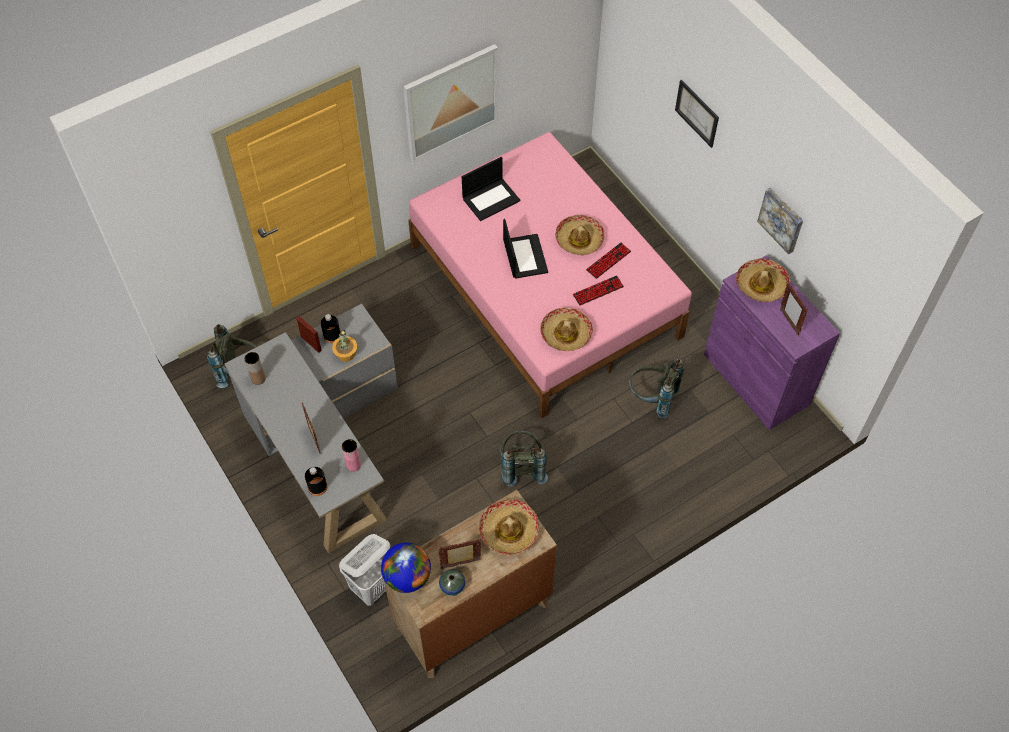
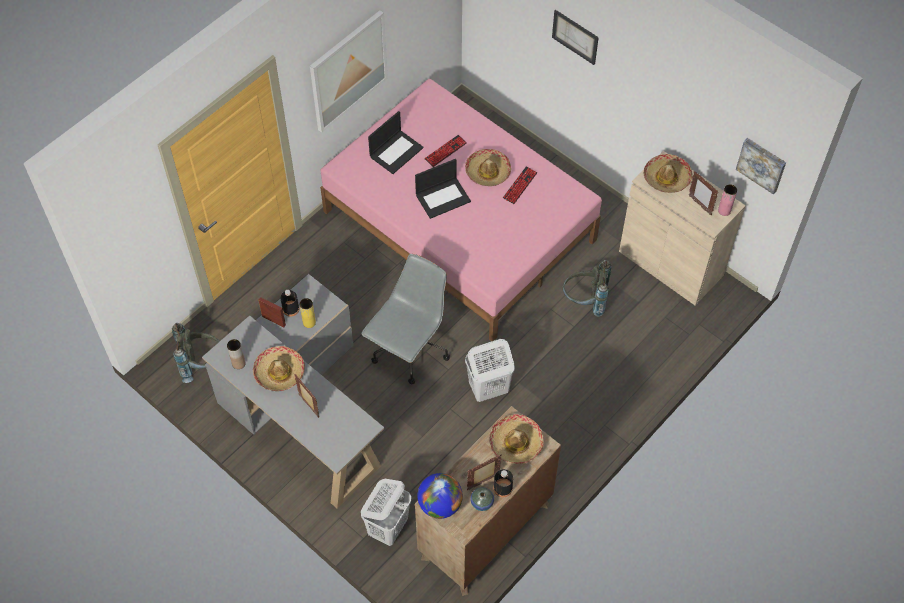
camera: 15 degrees left, 0 degrees up
(317, 487) = (326, 447): black bottle -> black bottle (503, 488)
(346, 353) = (309, 322): potted plant -> yellow vase
(353, 465) = (352, 420): pink vase -> pink vase (724, 210)
(453, 407) = (409, 350): none -> grey office chair
(521, 467) = (488, 389): grey backpack -> white laundry basket
(524, 256) = (443, 197): laptop -> laptop turned 90 degrees clockwise
(565, 334) = (502, 259): hat -> hat (279, 372)
(598, 291) = (519, 215): keyboard -> keyboard (445, 151)
(756, 379) = (671, 263): purple cabinet -> beige cabinet
(782, 219) = (674, 116): picture -> picture (762, 164)

